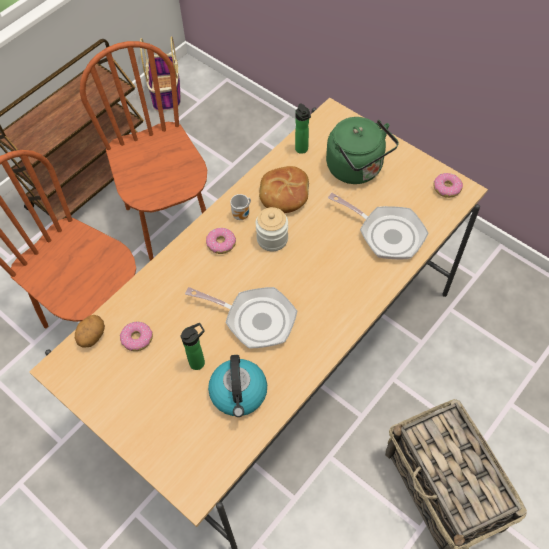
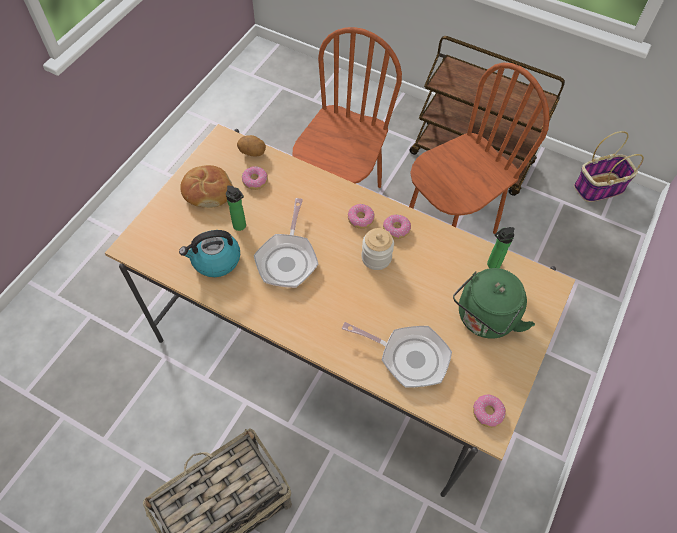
camera: 75 degrees right, 0 degrees up
(242, 215) = (396, 229): mug -> donut
(284, 195) = (430, 258): bread -> bread (208, 191)
(387, 234) = (409, 357): frying pan -> frying pan turned 90 degrees counterclockwise

